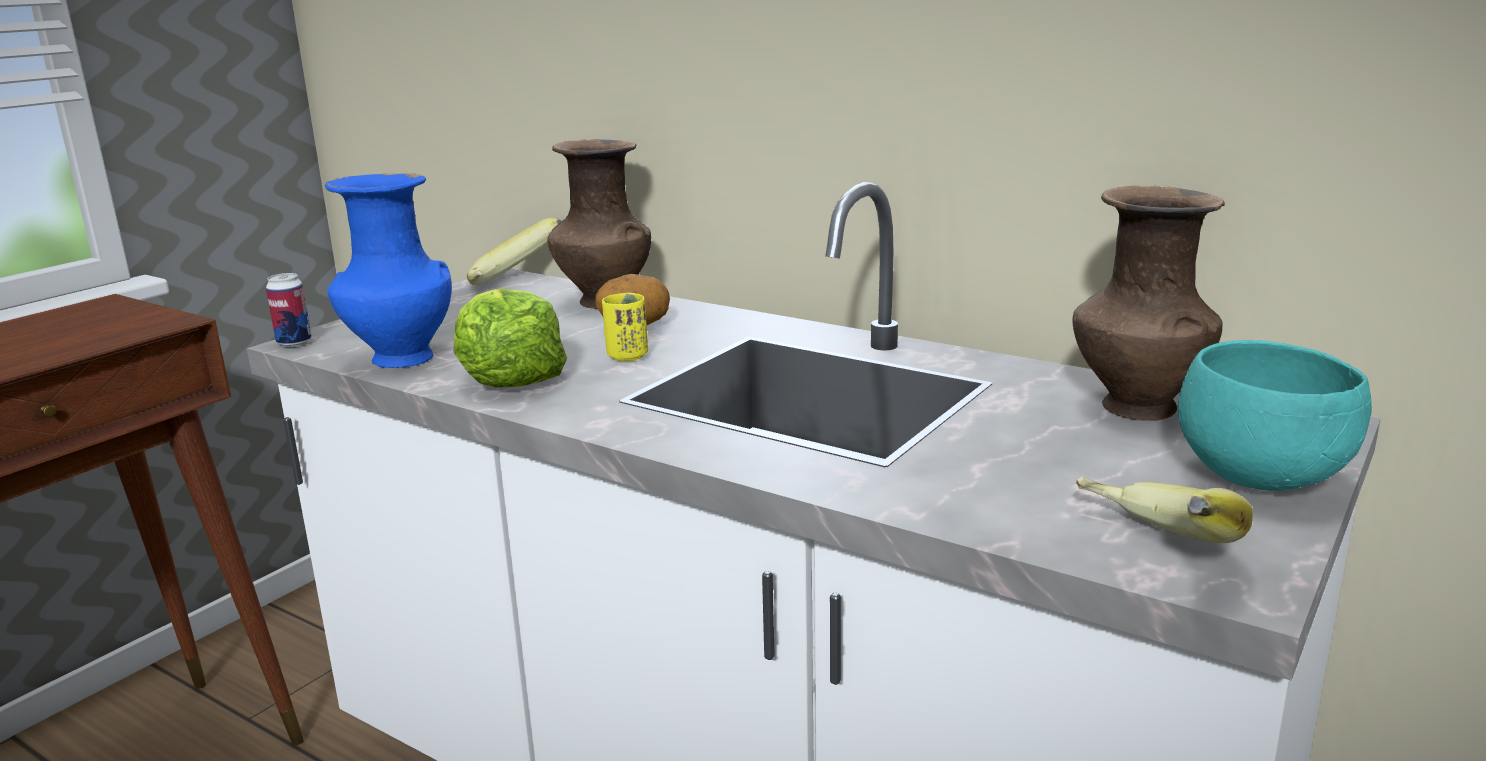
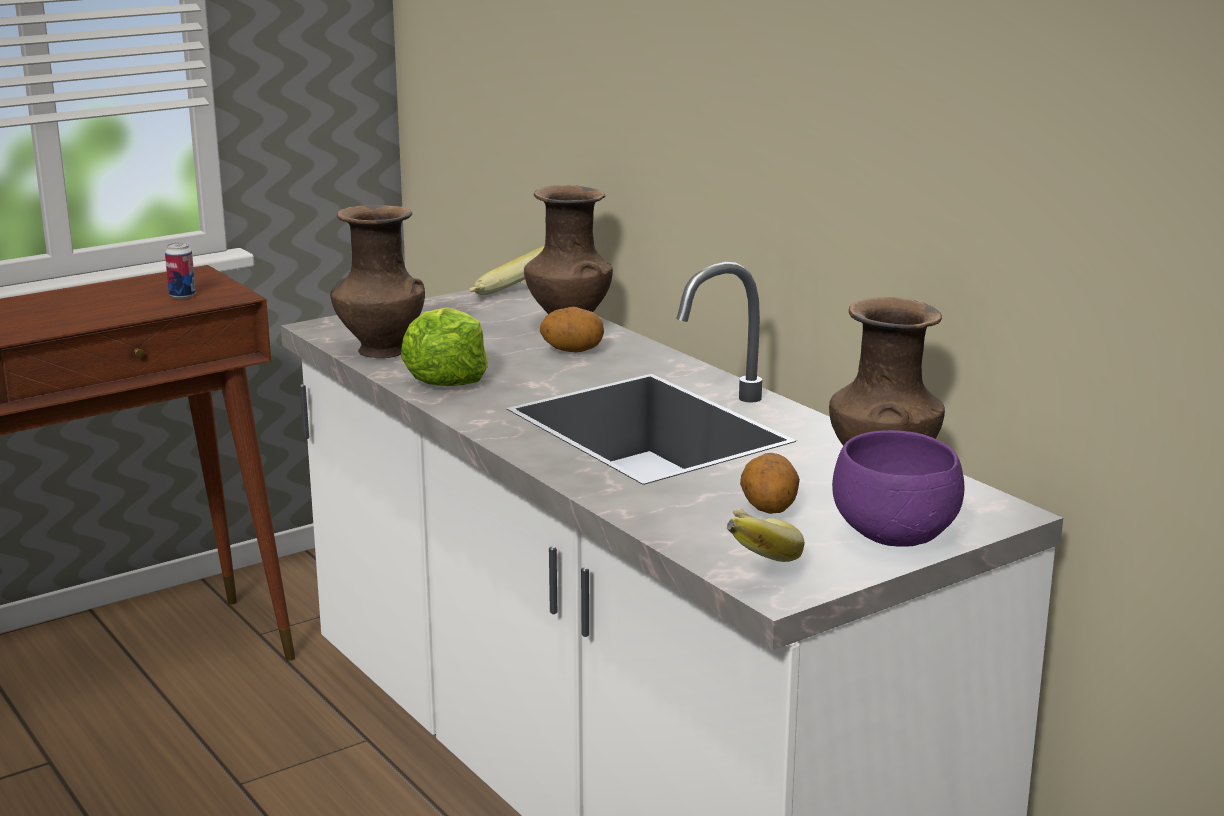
camera: 20 degrees right, 0 degrees up
(294, 342) = (315, 326): can -> can (182, 296)
(399, 359) = (379, 351): blue vase -> brown vase
(627, 356) = (544, 375): yellow cup -> none
(1073, 471) = (768, 510): none -> potato
(1263, 478) = (897, 538): turquoise bowl -> purple bowl

